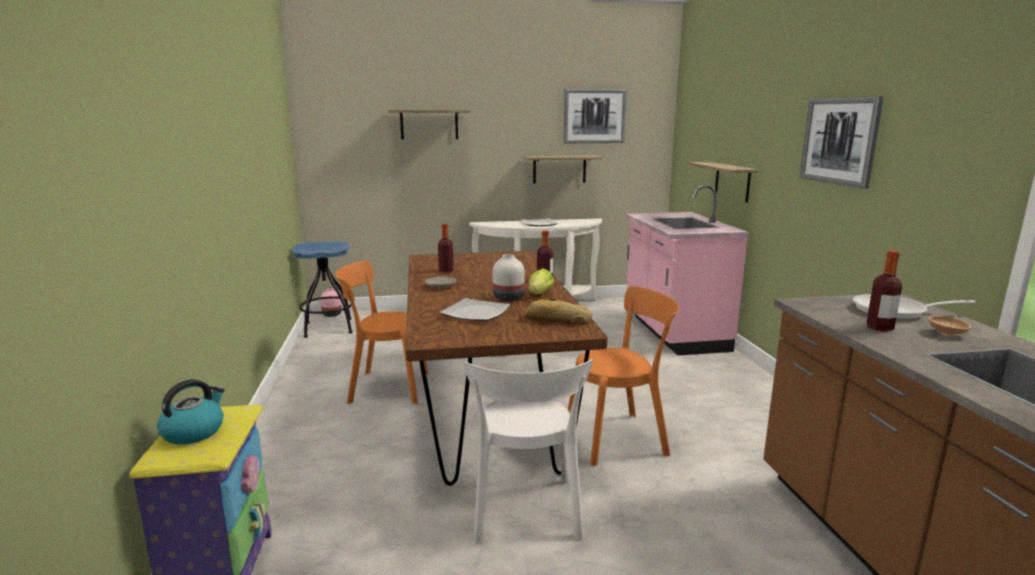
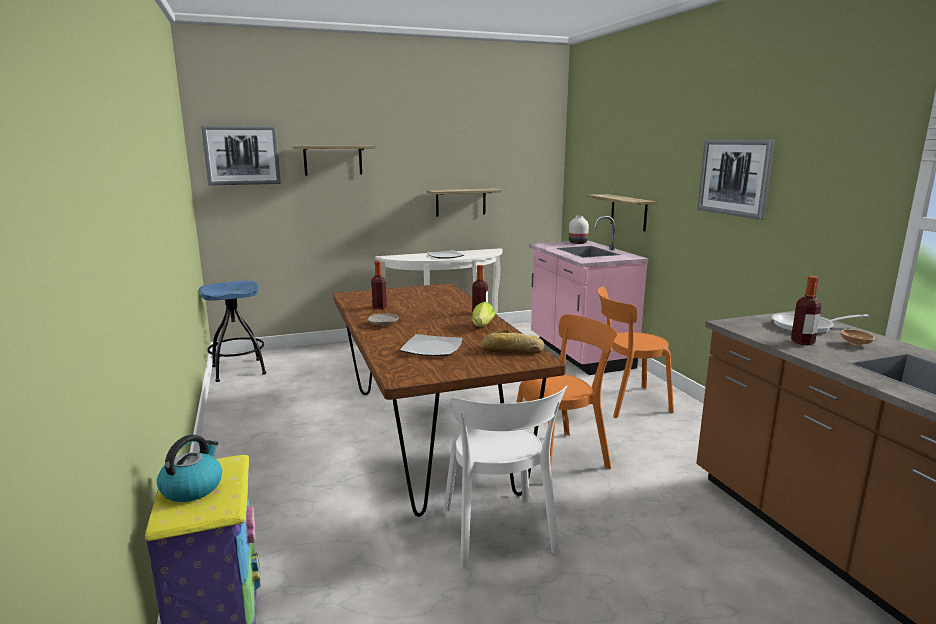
camera: 10 degrees left, 0 degrees up
(332, 314) = (238, 356): pink vase -> none
(385, 387) = (320, 426): orange chair -> orange chair (626, 401)
(507, 298) = (454, 332): white vase -> white vase (577, 243)
(594, 116) = (492, 151): picture -> picture (242, 155)

